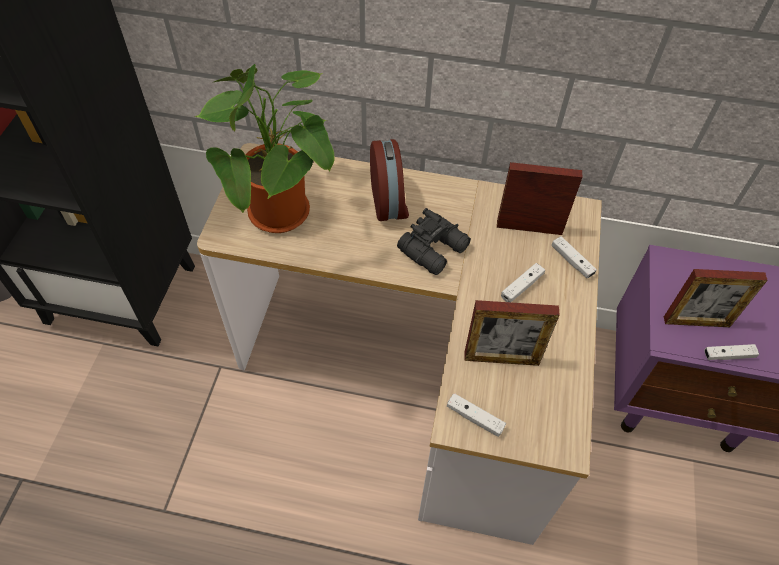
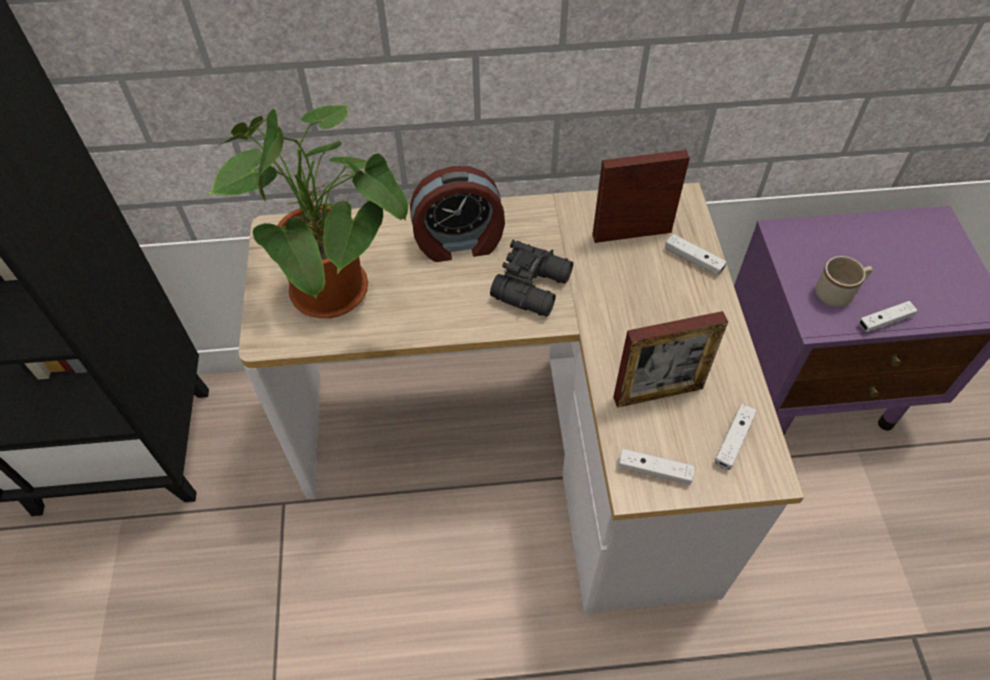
camera: 15 degrees left, 0 degrees up
(390, 201) = (459, 243): alarm clock -> alarm clock turned 105 degrees clockwise
(521, 286) = (649, 303): white game controller -> white game controller (733, 440)
(696, 322) = (838, 293): picture frame -> beige mug

